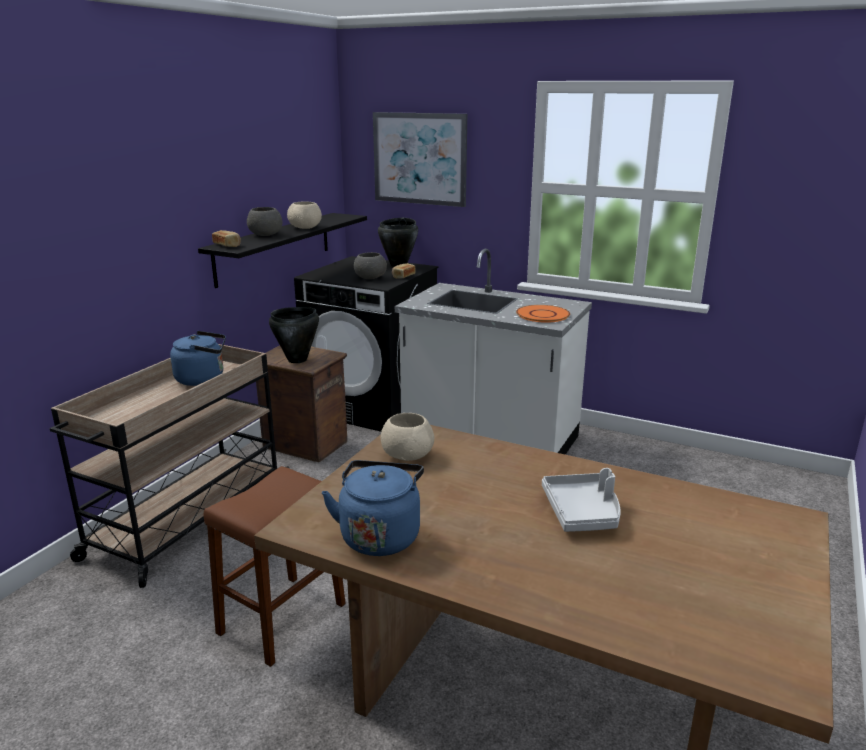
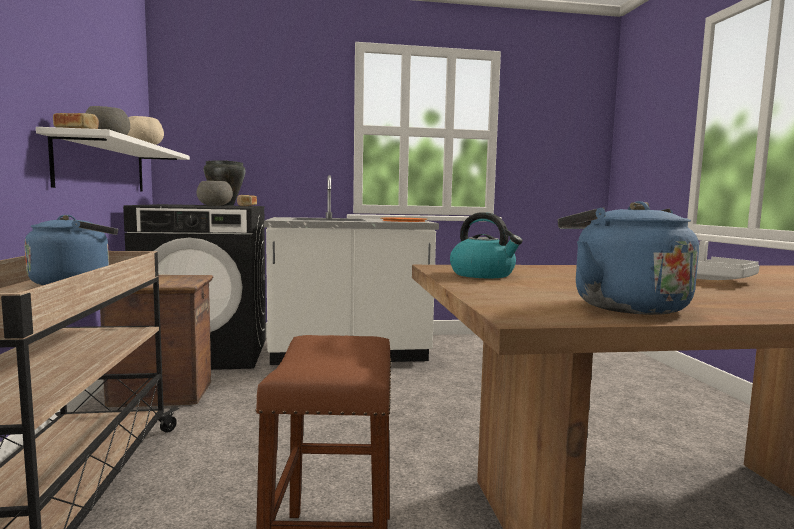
camera: 35 degrees left, 15 degrees down
(274, 248) = (103, 166): black shelf -> white shelf
(297, 360) = (162, 281): black cooking pot -> none
(407, 455) = (483, 274): beige bowl -> kettle
(419, 159) = (242, 105): picture -> none

